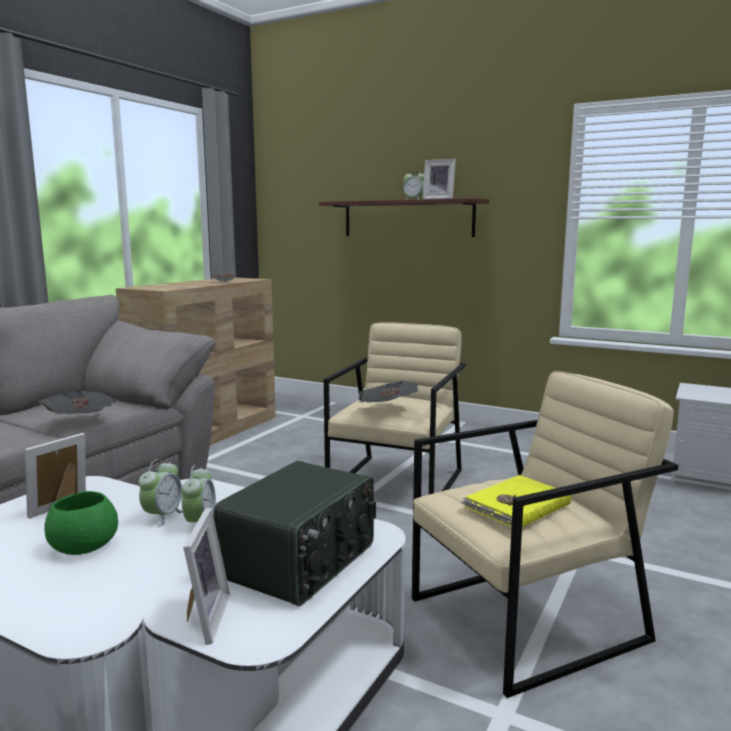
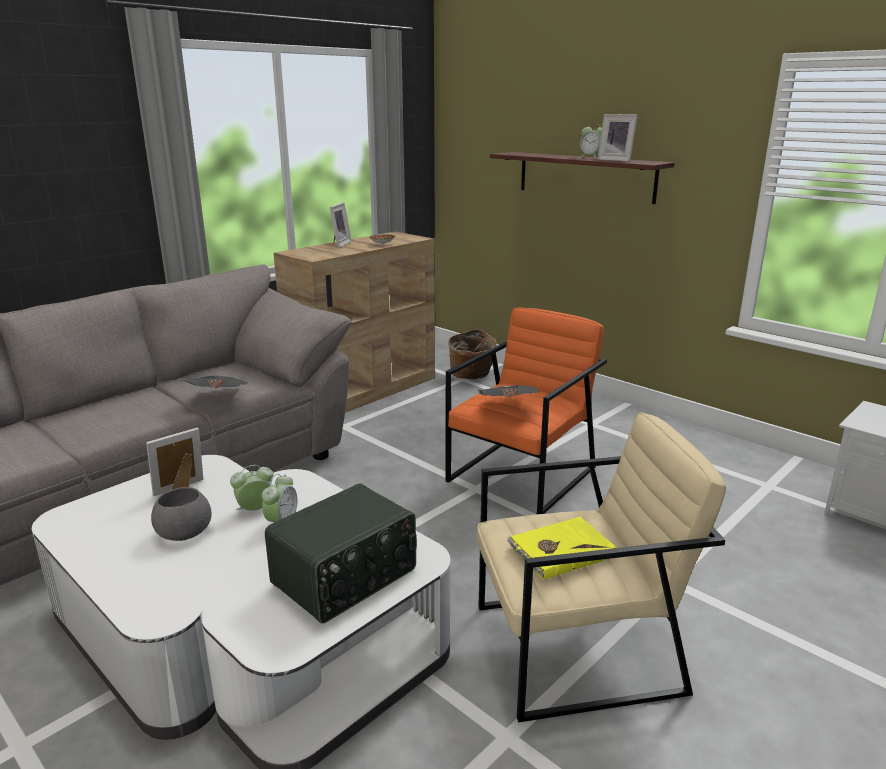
camera: 15 degrees right, 10 degrees up
(82, 547) = (183, 532): green bowl -> grey bowl
(162, 516) = (255, 510): alarm clock -> alarm clock turned 150 degrees counterclockwise
(202, 618) = (244, 621): picture frame -> picture frame (338, 244)
(310, 413) = (471, 376): none -> basket
(397, 483) = (522, 474): beige armchair -> orange armchair

